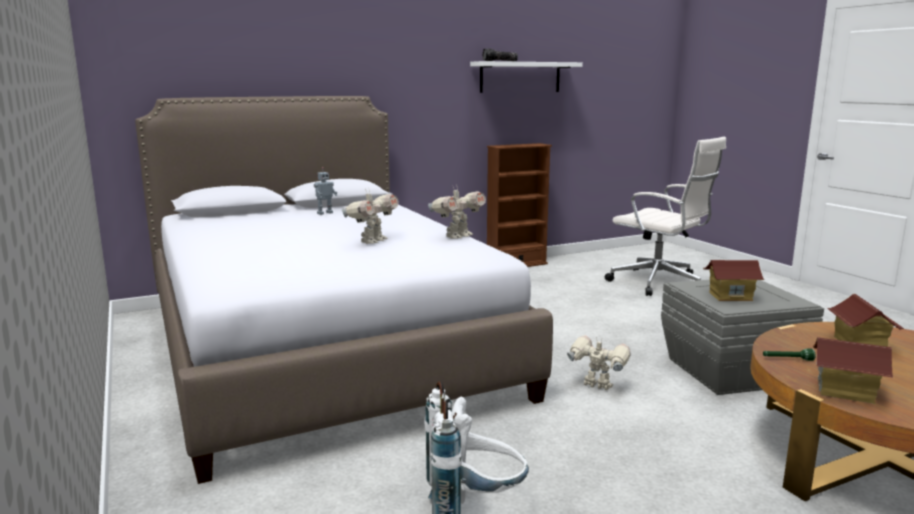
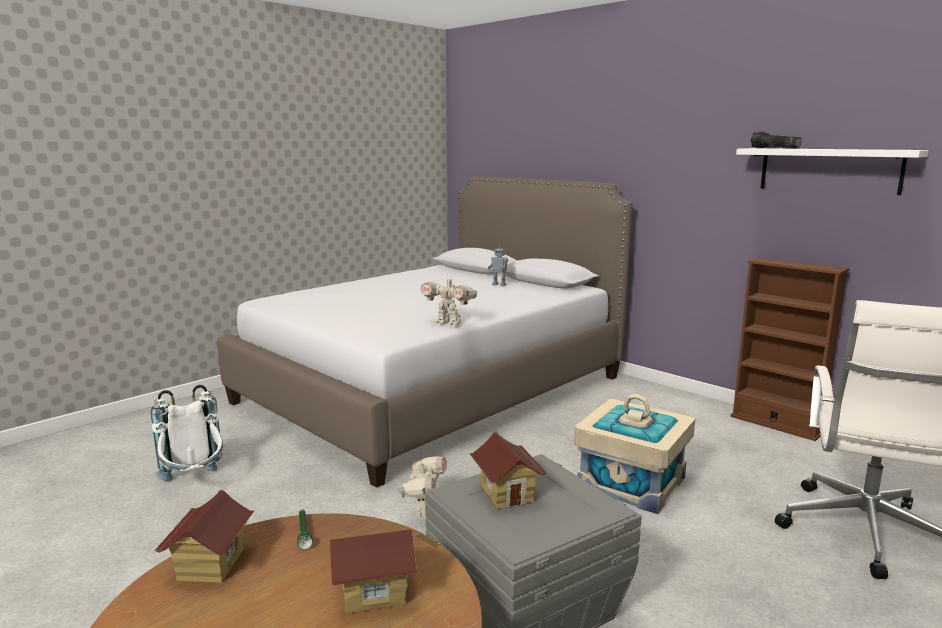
camera: 70 degrees right, 0 degrees up
(372, 241) = (409, 306): toy robot -> none
(579, 315) = (632, 483): none -> beige storage box

